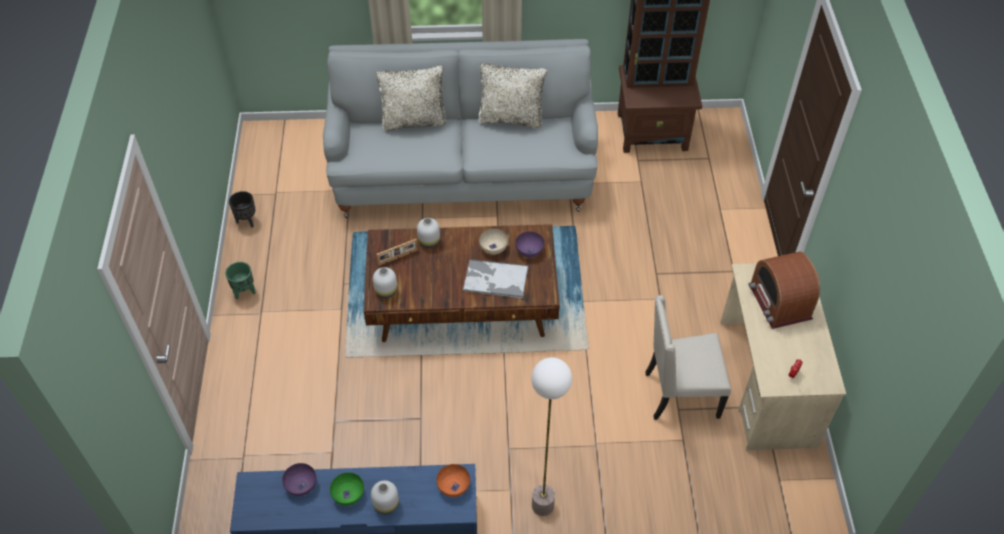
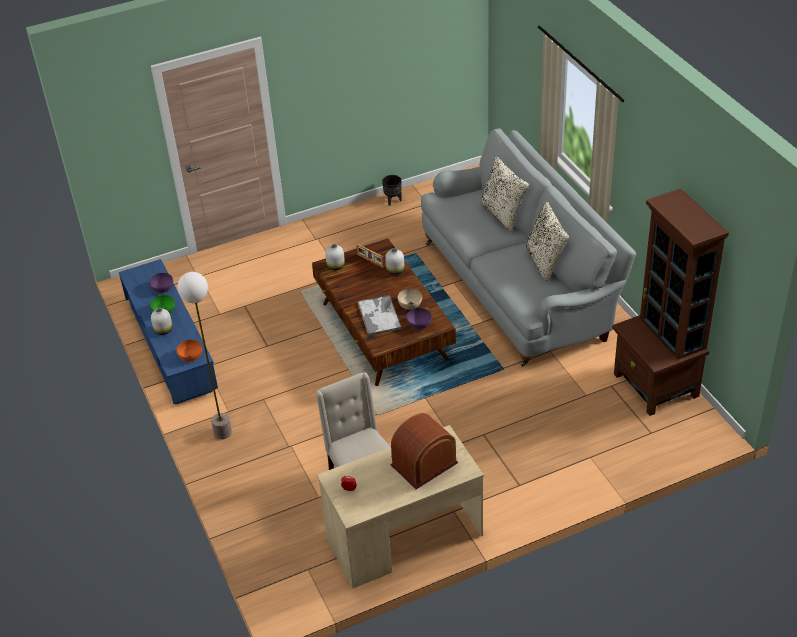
camera: 70 degrees right, 10 degrees down
(244, 291) = (330, 224): green planter -> none

